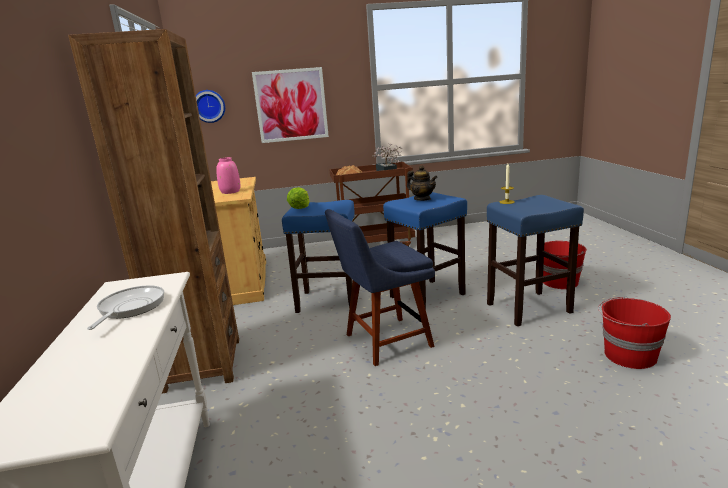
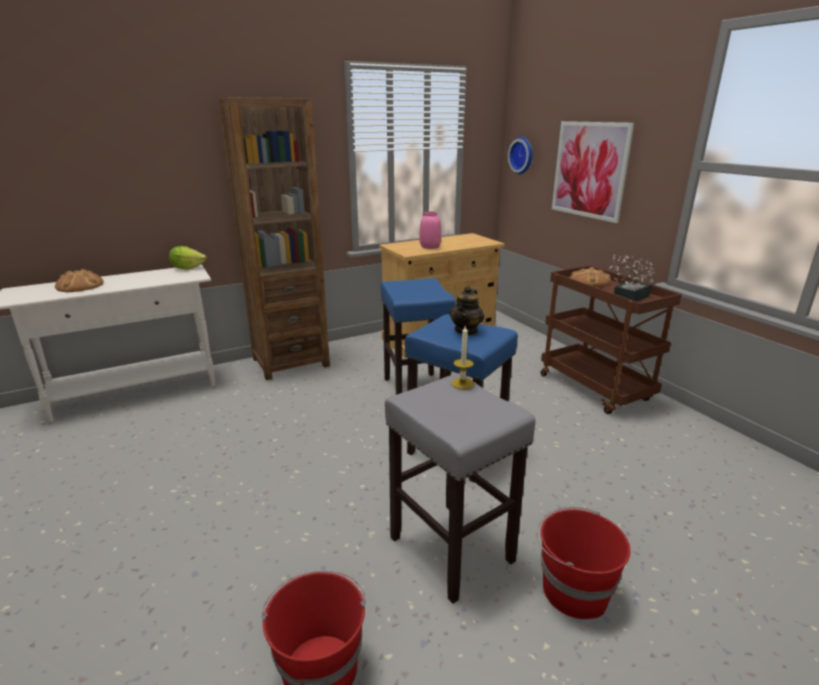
camera: 70 degrees right, 5 degrees up
(86, 362) = (80, 285): none -> bread
(130, 308) = (149, 278): frying pan -> none
(299, 208) = (409, 282): lettuce -> lettuce (187, 268)
(384, 341) = (335, 438): blue chair -> none
(529, 308) = (452, 550): blue stool -> grey stool

